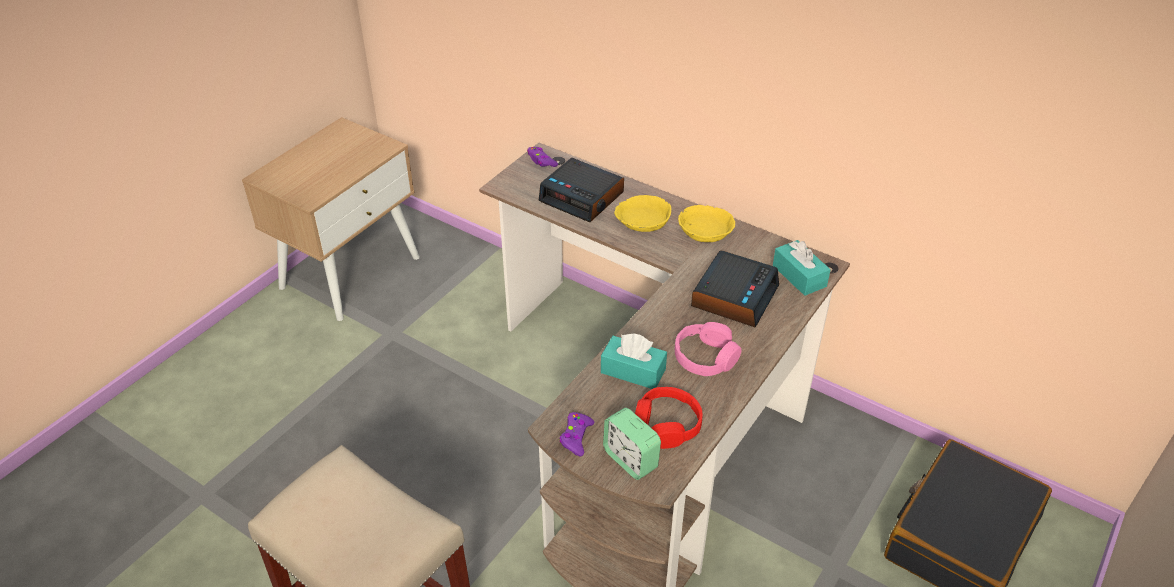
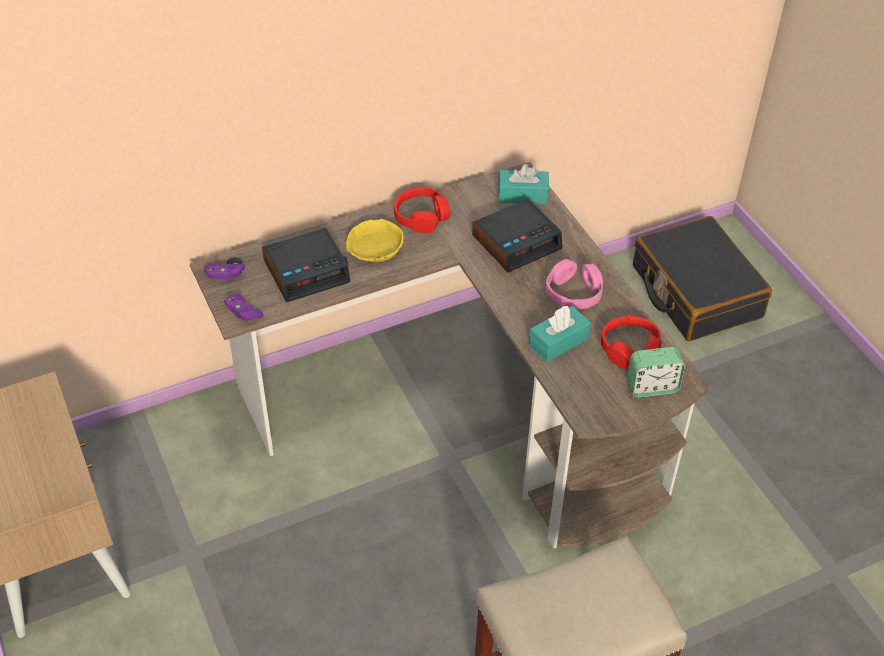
camera: 60 degrees left, 5 degrees up
(576, 437) = (608, 409): purple game controller -> purple game controller (243, 311)
(706, 229) = (421, 217): yellow bowl -> red headphones
(734, 296) = (516, 242): alarm clock -> alarm clock turned 90 degrees clockwise

